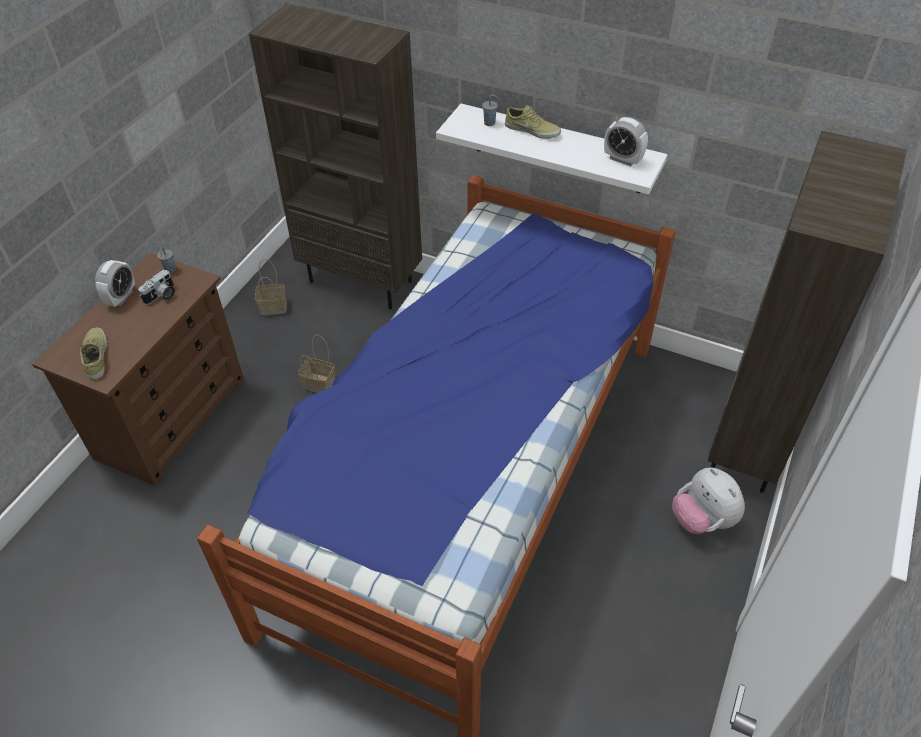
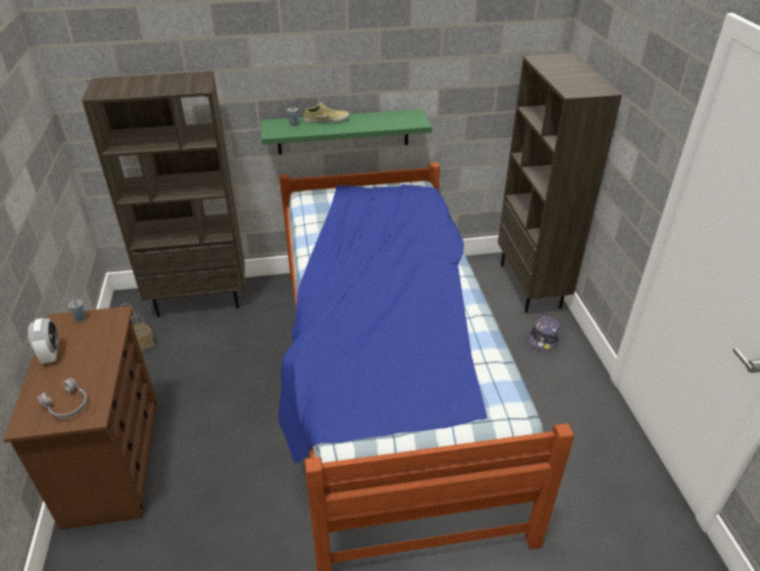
camera: 35 degrees left, 10 degrees down
(95, 356) = (67, 405): beige shoe -> grey headphones
(162, 296) = (90, 338): camera -> none
(320, 383) = (225, 378): basket -> none
(558, 149) = (343, 131): white shelf -> green shelf
(623, 159) = (400, 118): alarm clock -> none
(702, 519) = (544, 338): plush toy -> cap

